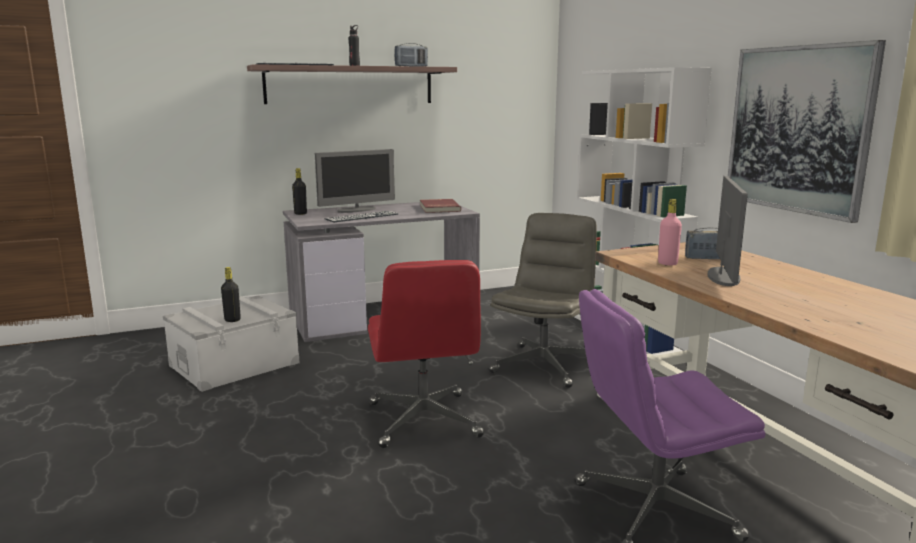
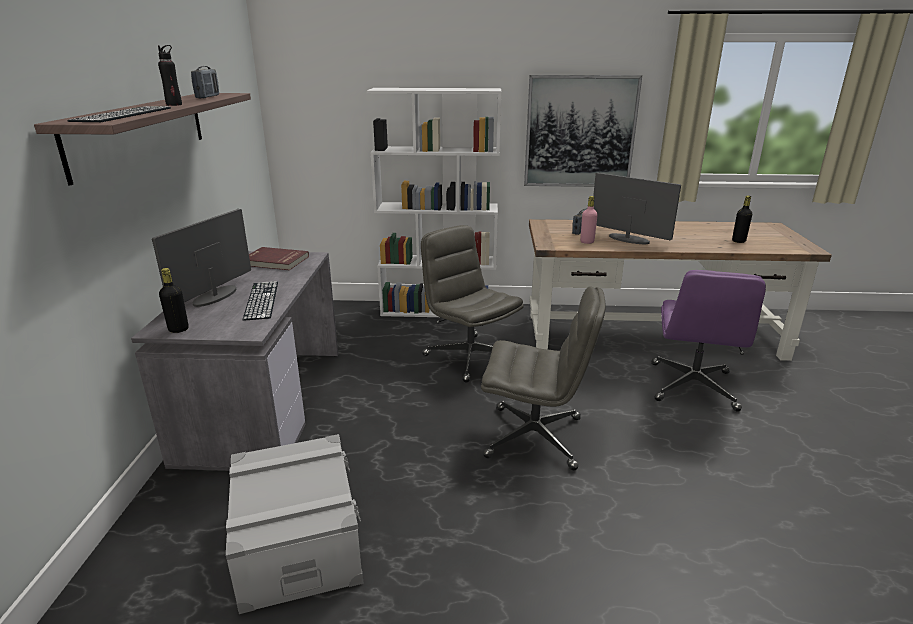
camera: 65 degrees left, 10 degrees up
(232, 320) = (320, 486): black bottle -> black bottle (738, 241)
(357, 210) = (214, 296): monitor -> monitor turned 150 degrees counterclockwise
(424, 421) = (535, 437): red office chair -> grey office chair

